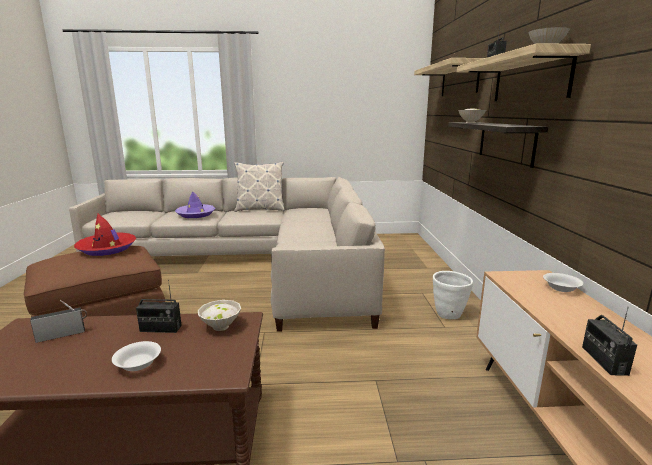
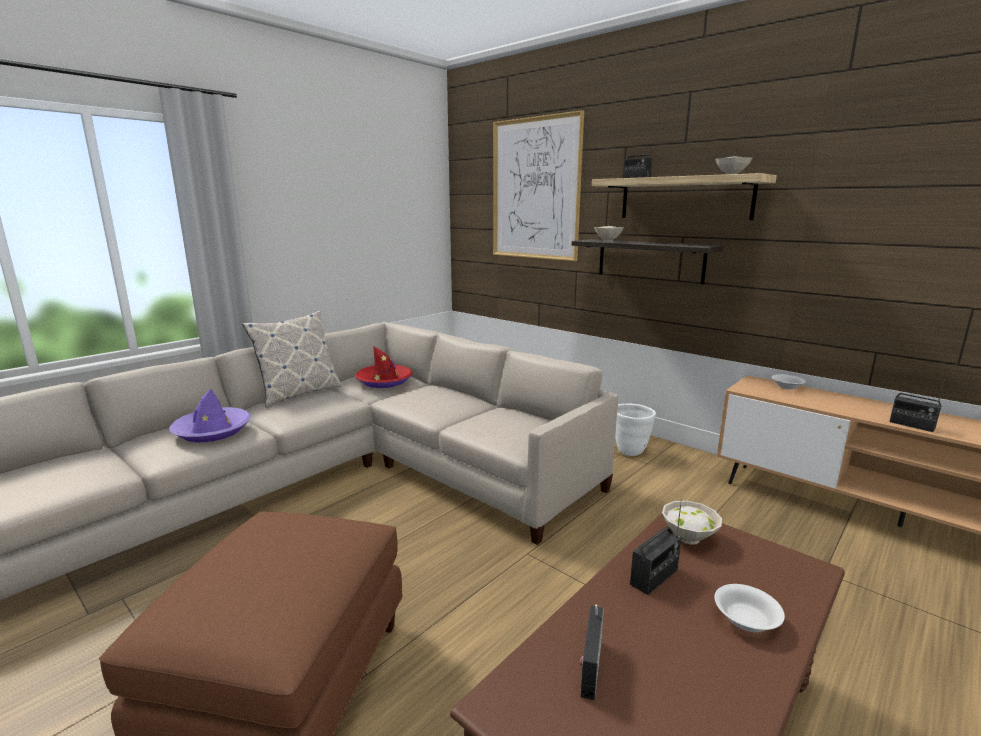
camera: 45 degrees left, 0 degrees up
(107, 249) = (263, 536): red hat -> red hat (384, 381)
(459, 80) = (535, 189): shelf -> picture

